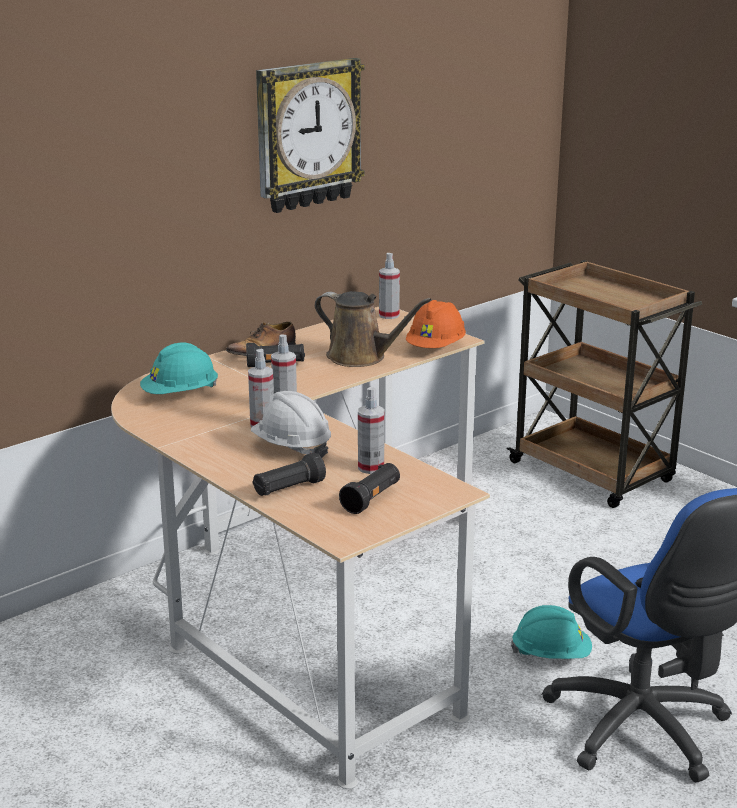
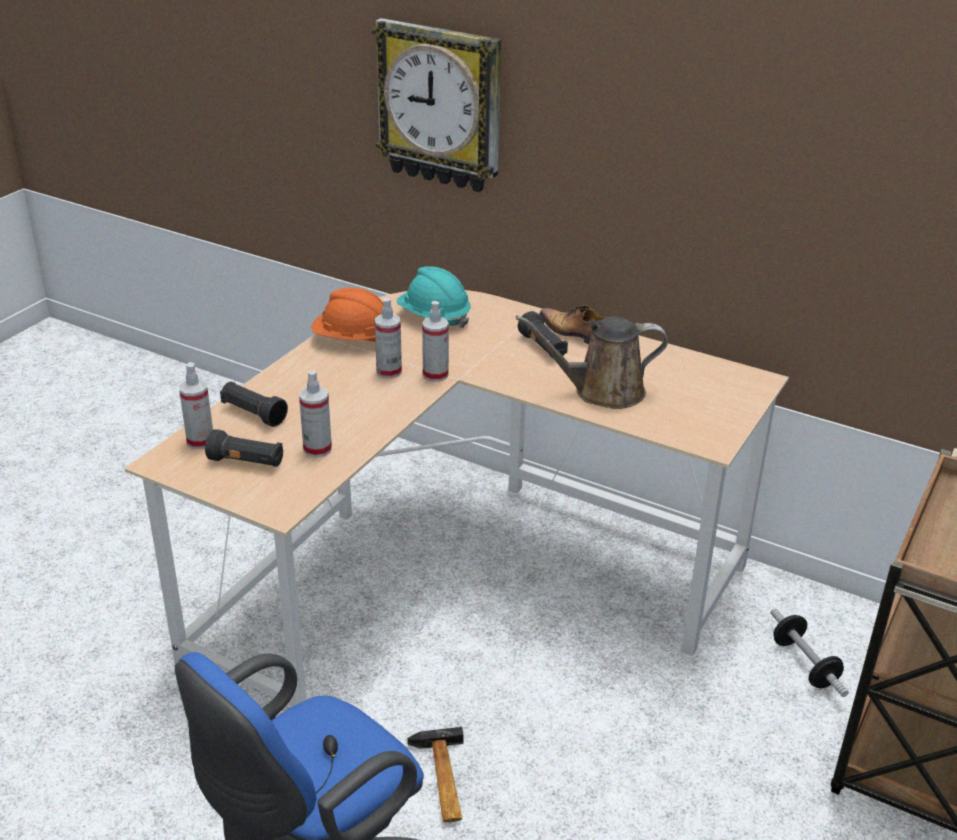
camera: 70 degrees right, 10 degrees up
(291, 448) = (343, 397): white hard hat -> none
(307, 135) = (711, 128): wall clock -> wall clock (440, 106)
(361, 357) = (602, 391): brown watering can -> brown watering can turned 75 degrees clockwise
(389, 315) = (749, 385): spray bottle -> spray bottle (200, 441)
(436, 348) = (670, 434): orange hard hat -> orange hard hat (352, 339)
(497, 486) = (804, 664): none -> dumbbell
(551, 655) = (441, 780): turquoise hard hat -> hammer

